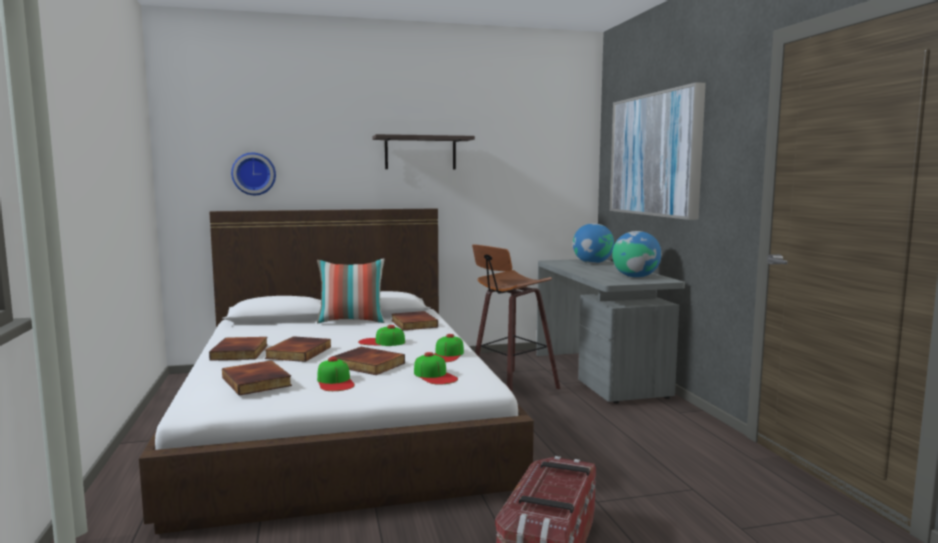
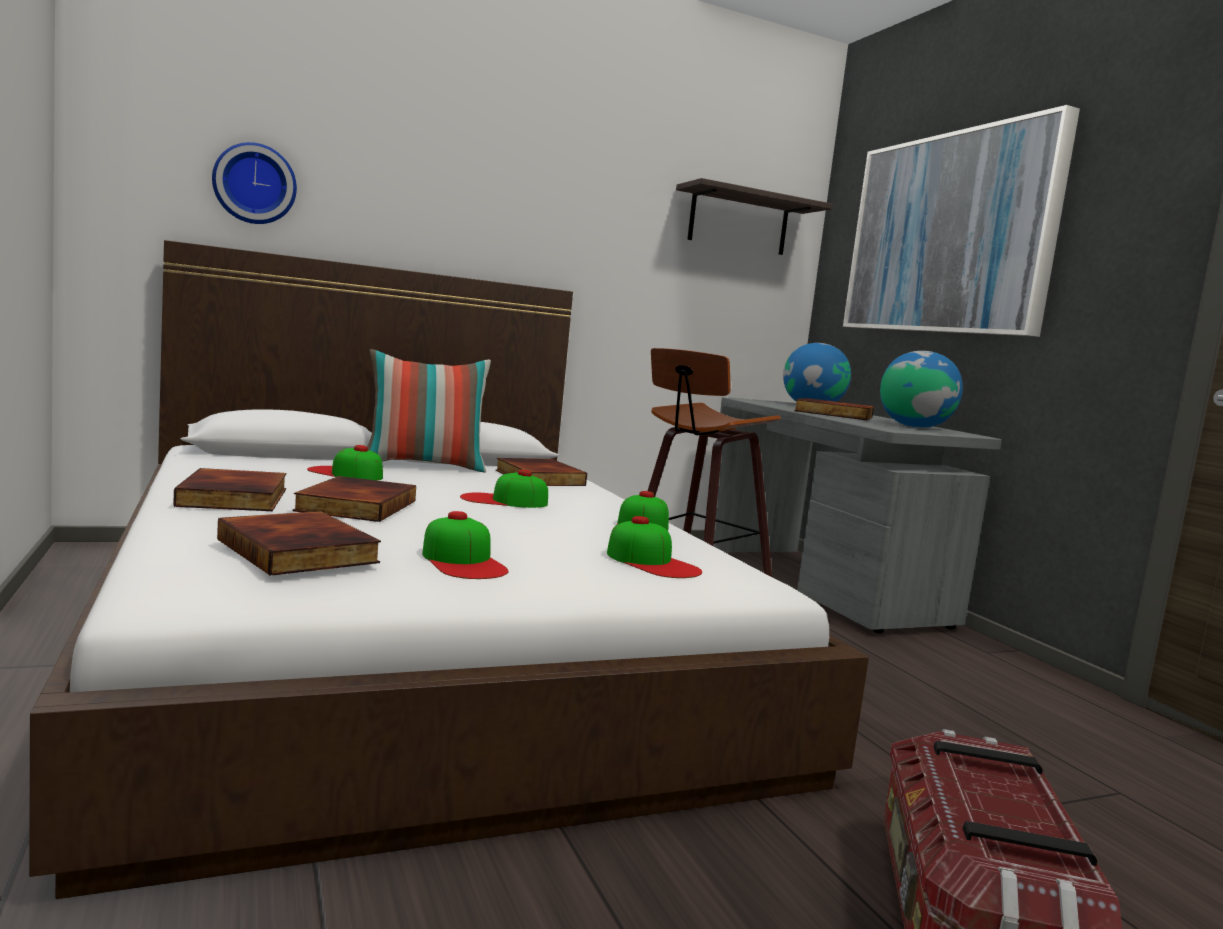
camera: 10 degrees left, 0 degrees up
(304, 331) = (345, 473): none -> cap
(367, 365) = (505, 535): book -> book (833, 414)
(420, 153) = (551, 193): shelf -> shelf (738, 222)

